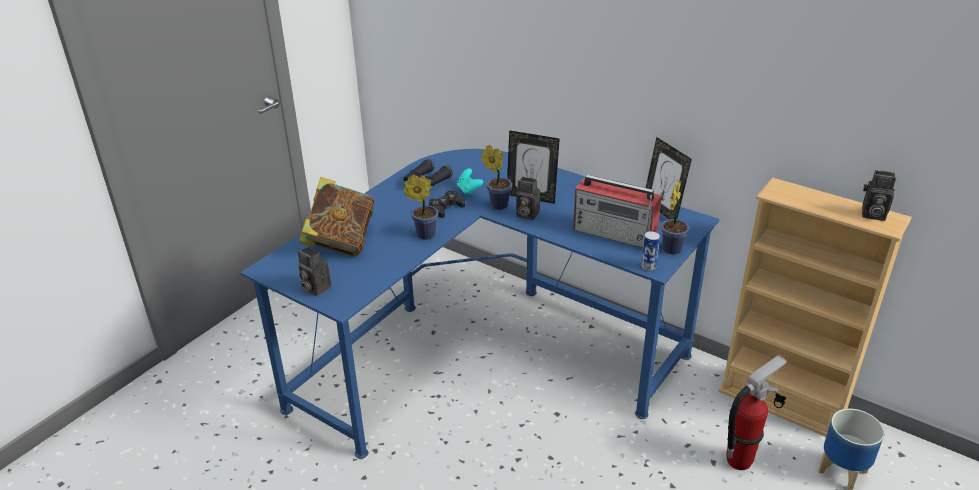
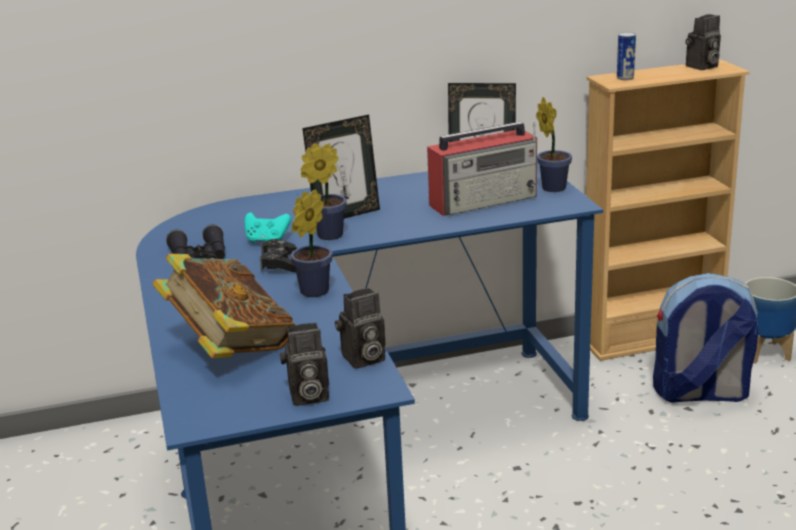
camera: 50 degrees left, 10 degrees down
(526, 214) = (374, 228): camera -> camera (362, 359)
(648, 267) = (567, 206): can -> can (625, 78)
(739, 460) = (700, 393): fire extinguisher -> backpack

